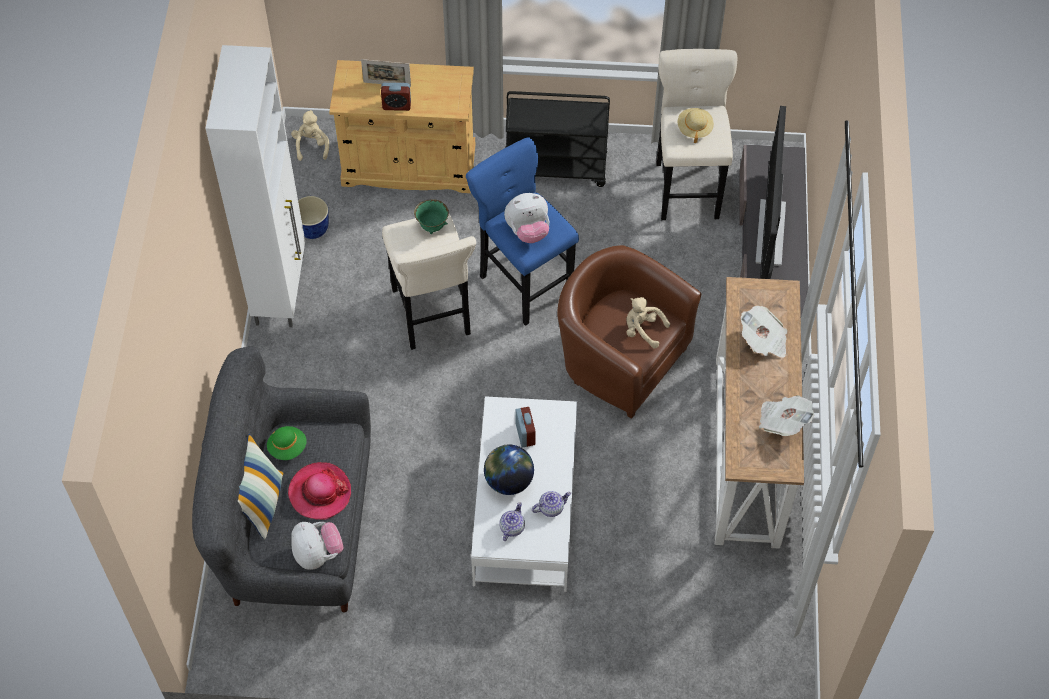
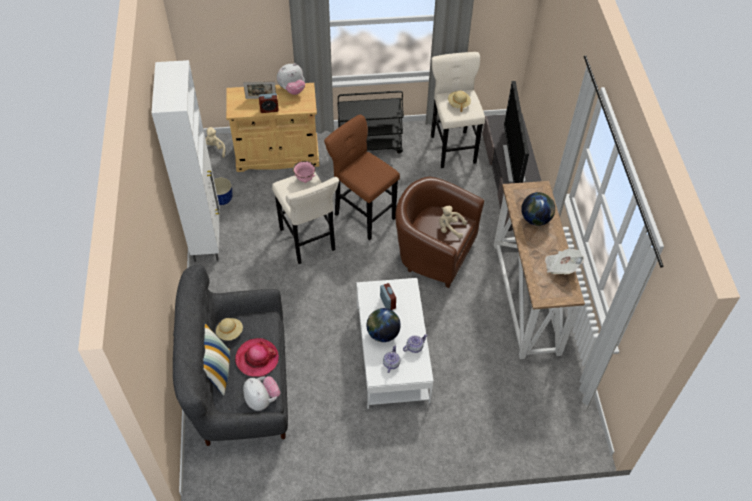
camera: 10 degrees left, 5 degrees down
(287, 447) = (230, 332): green hat -> beige hat
(432, 226) = (305, 179): green bowl -> pink bowl
(523, 282) = (363, 214): blue stool -> brown stool
(528, 231) = (367, 174): plush toy -> plush toy (292, 89)
(763, 341) = (535, 219): newspaper -> globe

